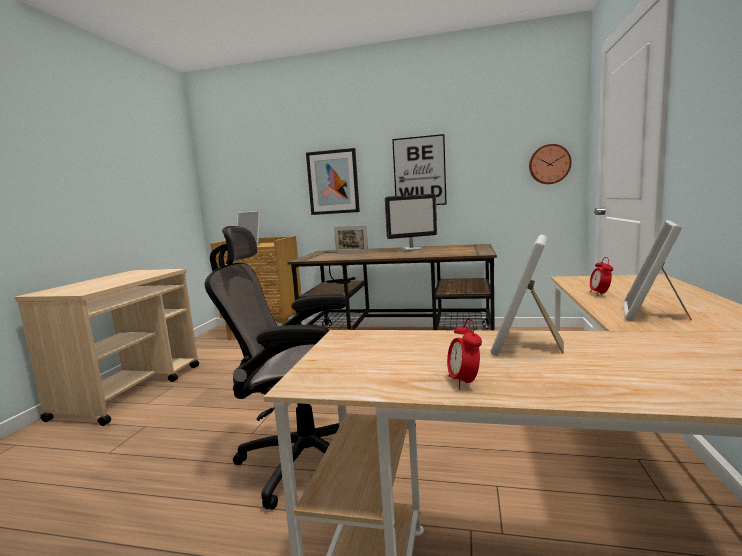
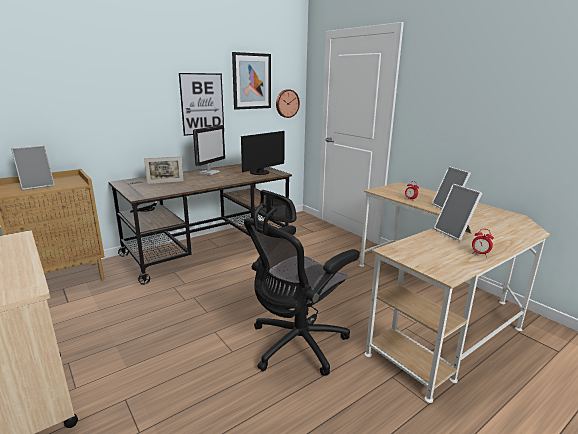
camera: 50 degrees left, 10 degrees up
(333, 182) = (120, 110): picture -> picture (251, 81)
(462, 252) = (261, 173): none -> monitor

